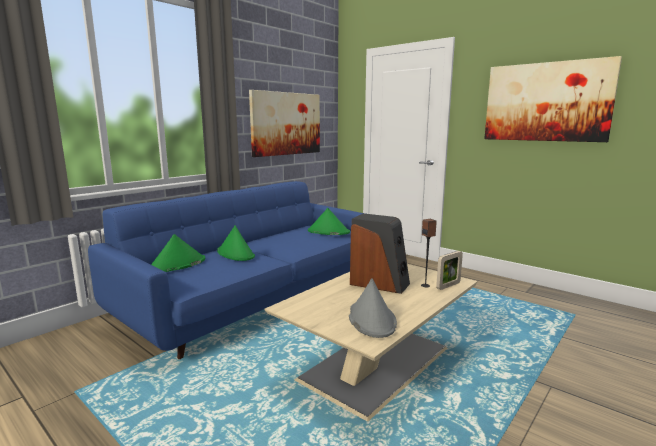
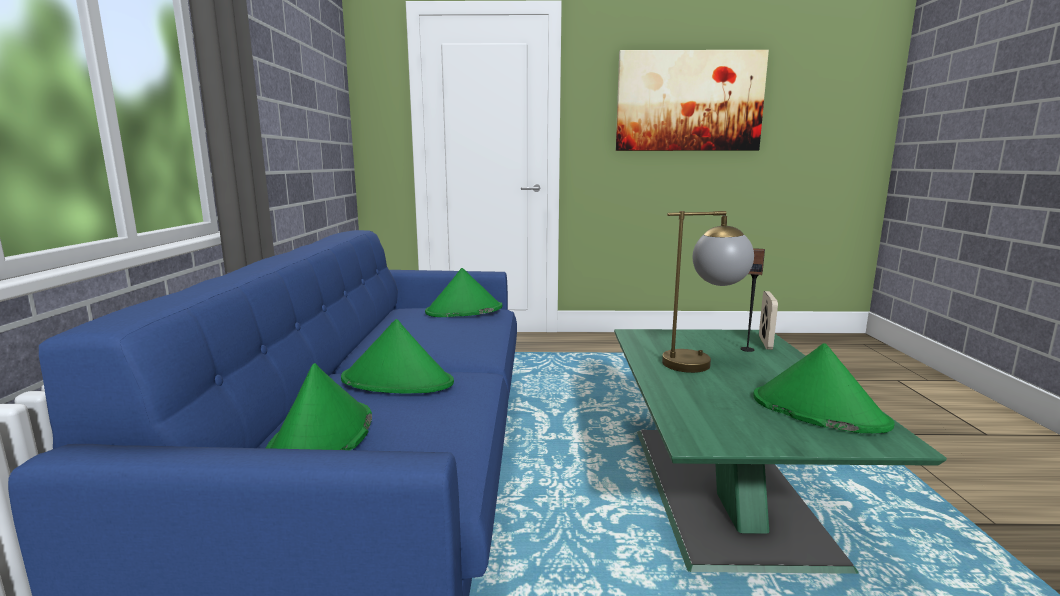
camera: 40 degrees left, 0 degrees up
(286, 123) = (301, 120): picture -> none
(371, 319) = (817, 411): grey hat -> green hat
(377, 362) = (722, 486): beige coffee table -> green coffee table
(379, 283) = (701, 362): speaker -> table lamp

